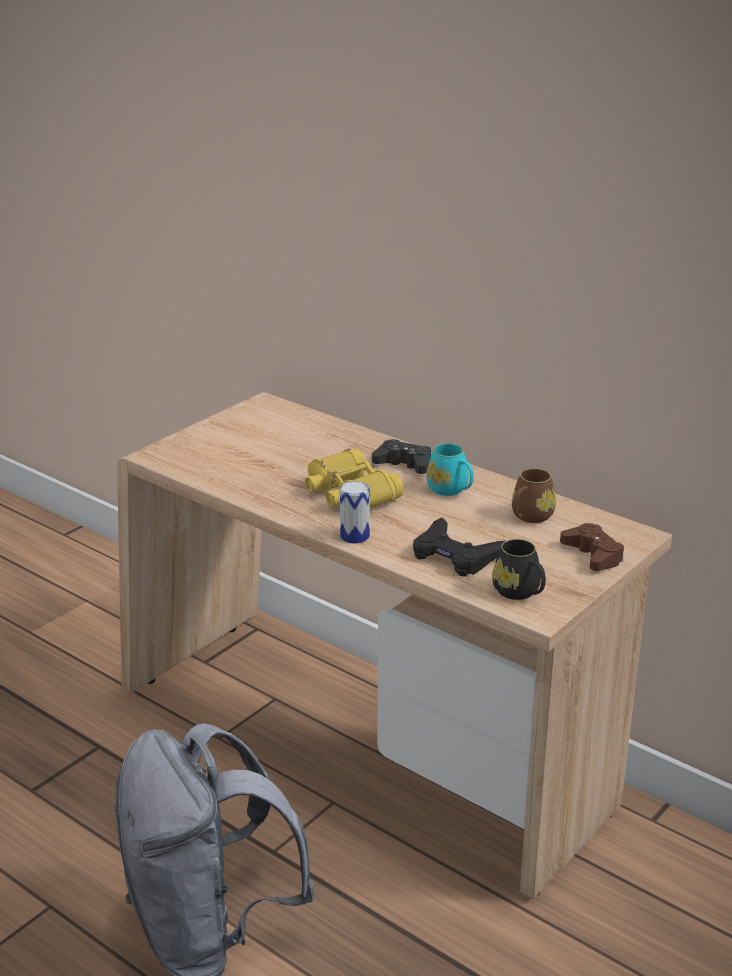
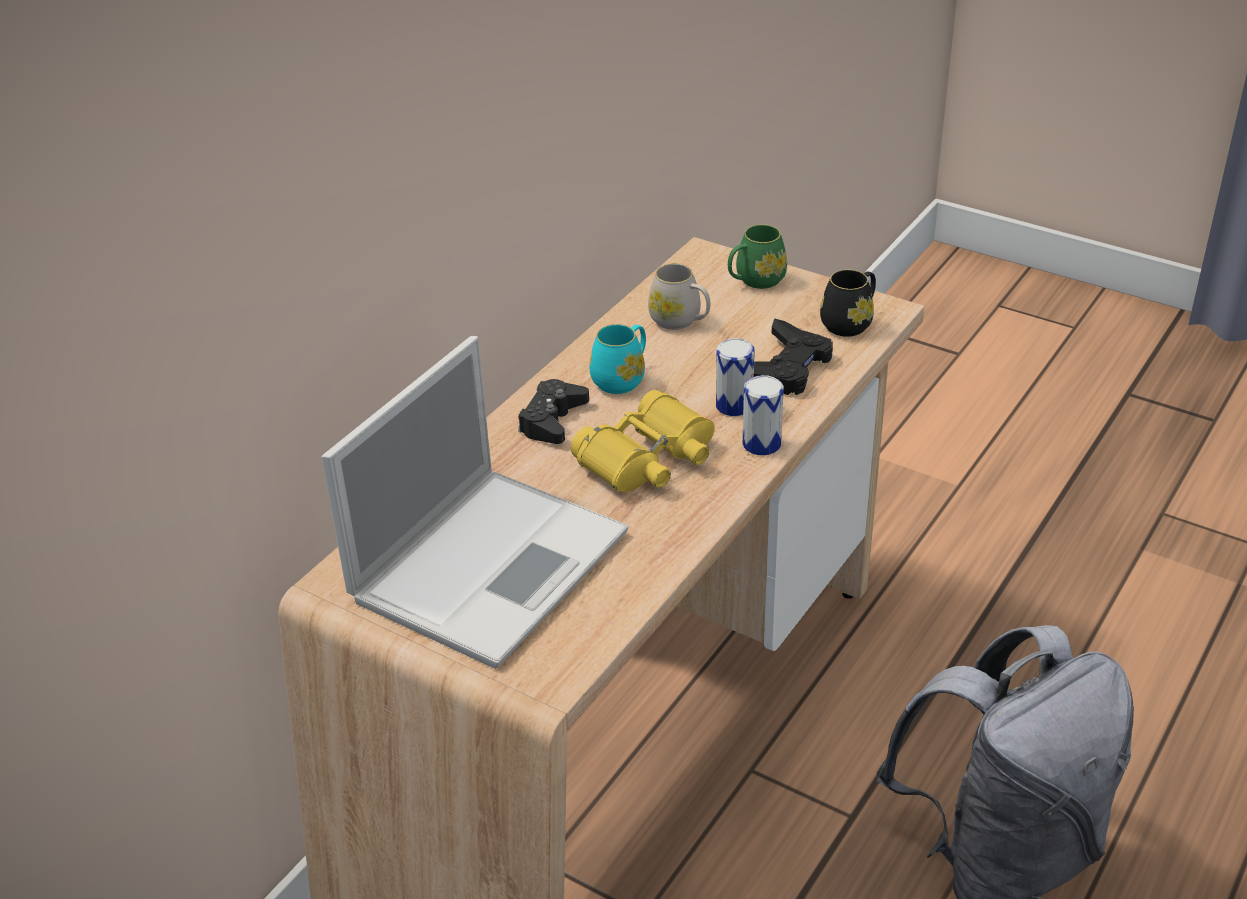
camera: 95 degrees left, 10 degrees up
(262, 442) = (492, 562): none -> laptop
(406, 530) = (734, 405): none -> can
(529, 517) = (680, 321): brown mug -> white mug
(593, 555) = (755, 280): brown game controller -> green mug

